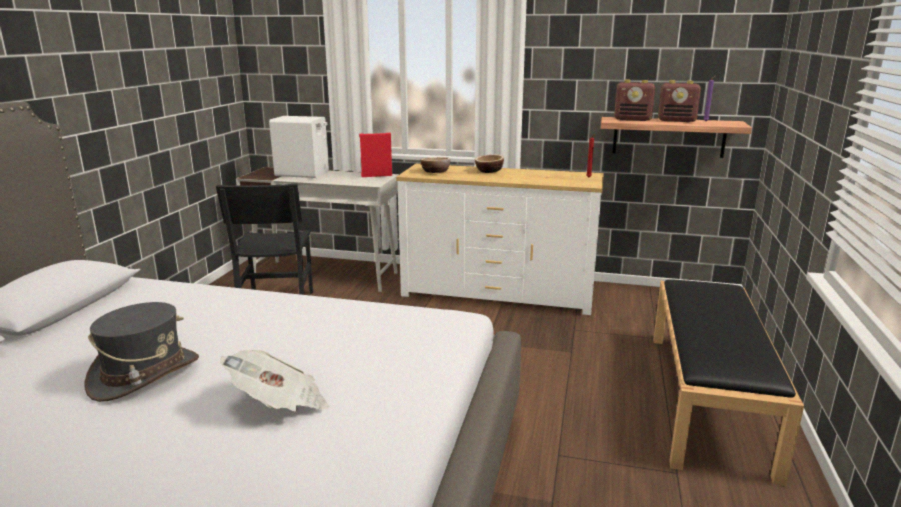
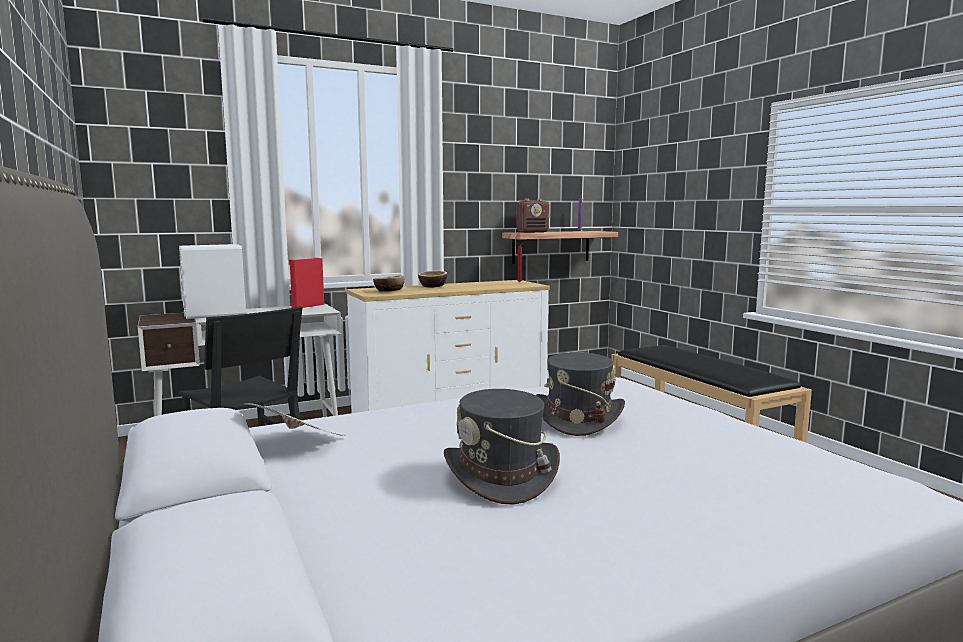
camera: 40 degrees left, 10 degrees down
(280, 404) = (659, 451): newspaper -> newspaper (298, 445)
(318, 347) = (578, 418): none -> grey hat
(677, 121) = (562, 231): radio -> none

